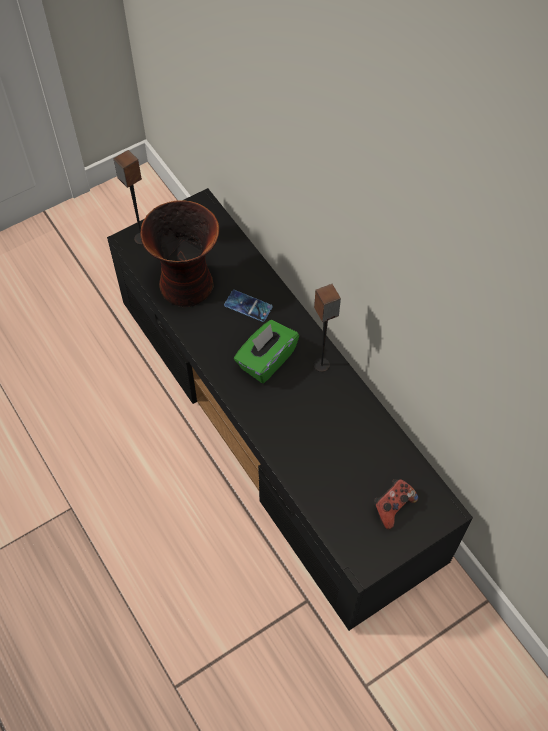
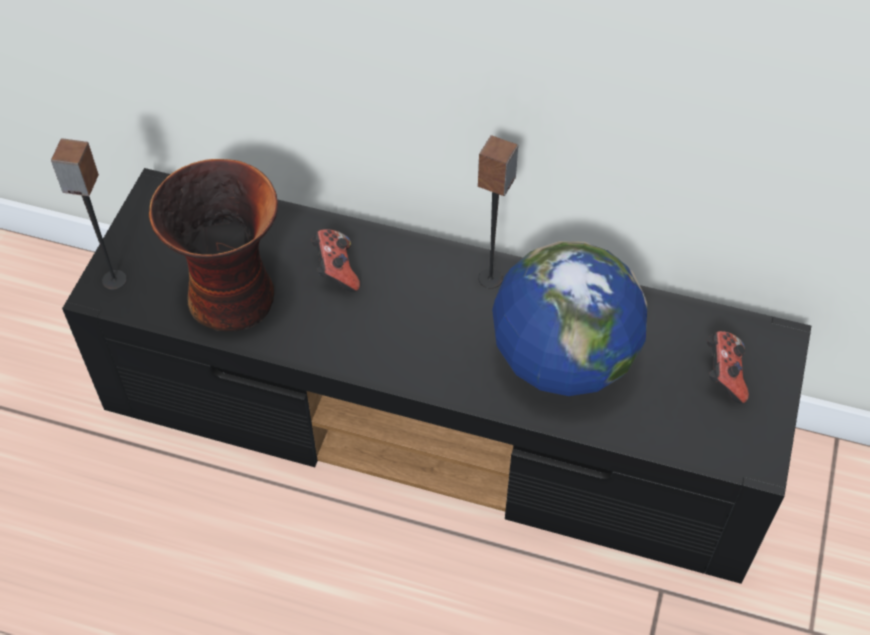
camera: 40 degrees left, 5 degrees down
(248, 306) = (336, 271): phone -> game controller
(266, 360) = (420, 317): green tissue box -> none
(315, 435) = (562, 361): none -> globe

